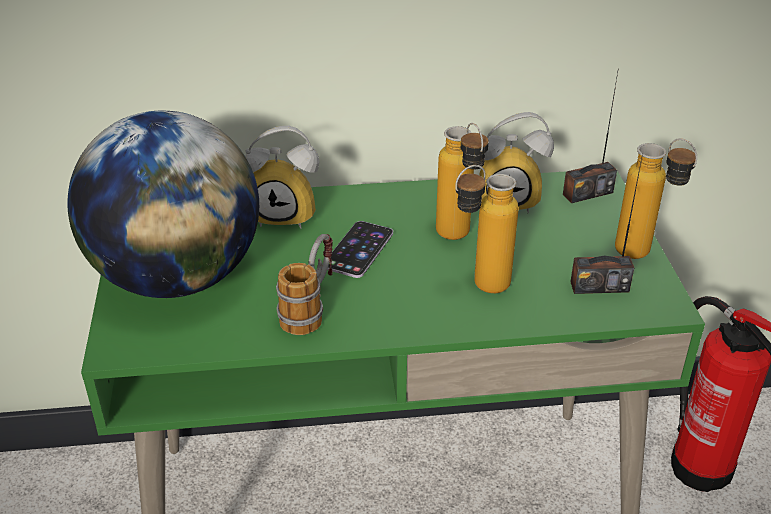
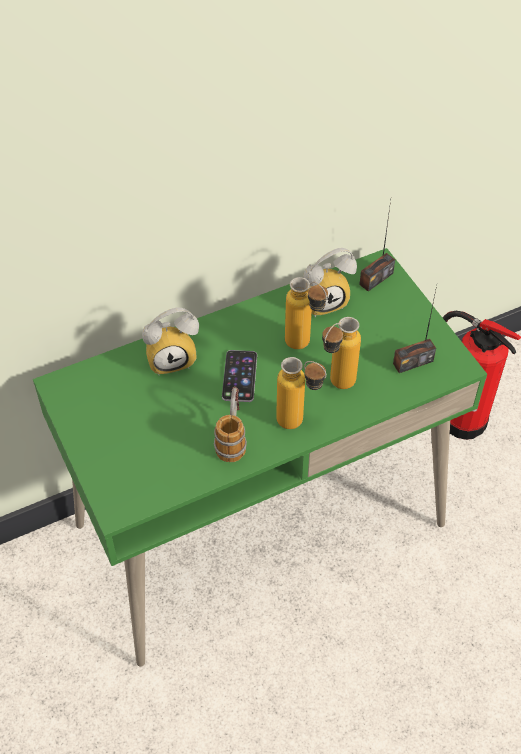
camera: 20 degrees left, 15 degrees up
(178, 277) = (124, 438): globe -> none
(643, 257) = (432, 328): bottle -> bottle (299, 424)

